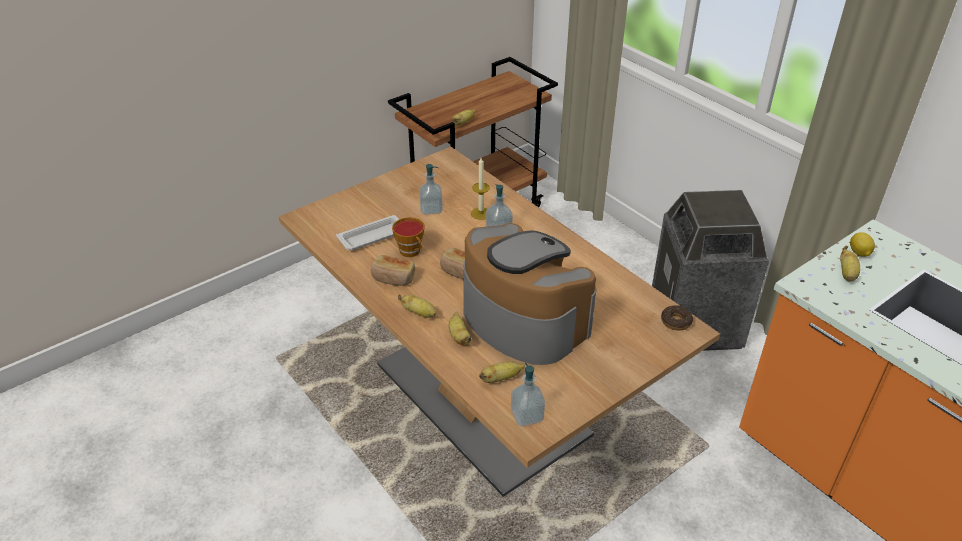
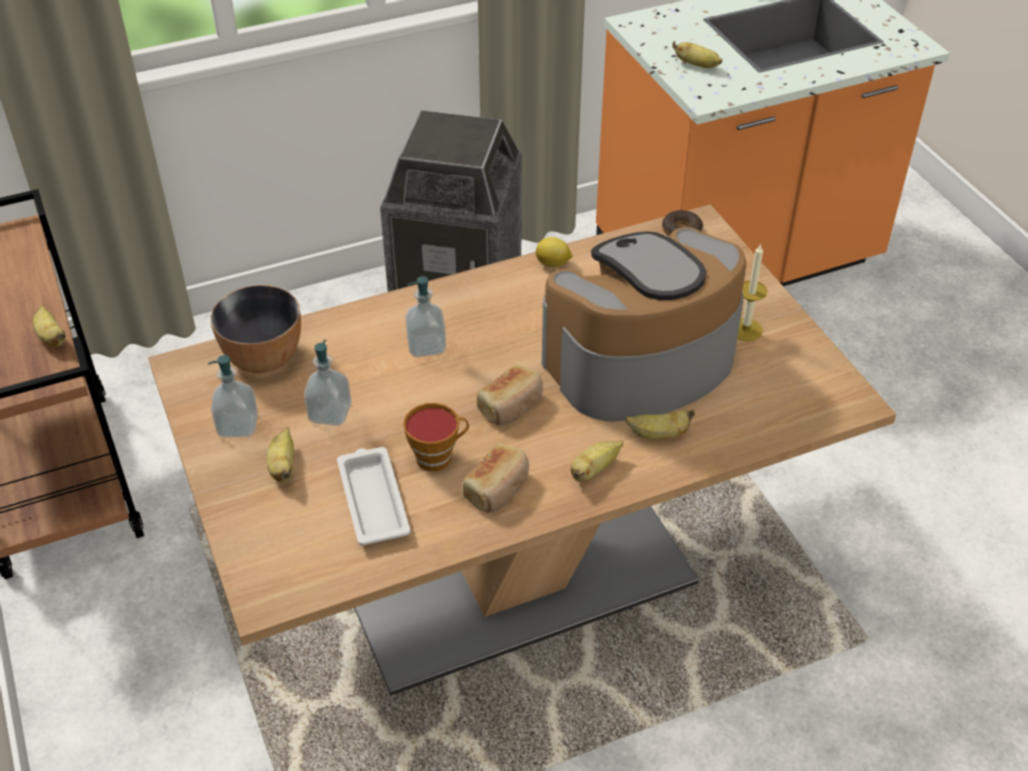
camera: 75 degrees left, 5 degrees up
(464, 179) = (264, 358): none -> bowl
(481, 213) = (371, 357): candle -> candle (745, 329)
(500, 378) = (751, 408): banana -> banana (283, 467)
(527, 416) = (822, 397): soap dispenser -> soap dispenser (238, 426)
(859, 253) = (664, 46): lemon -> lemon (553, 264)

